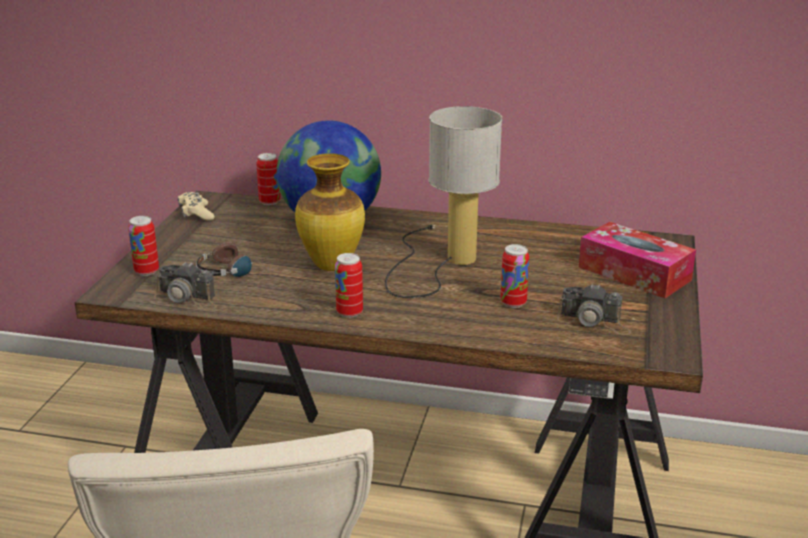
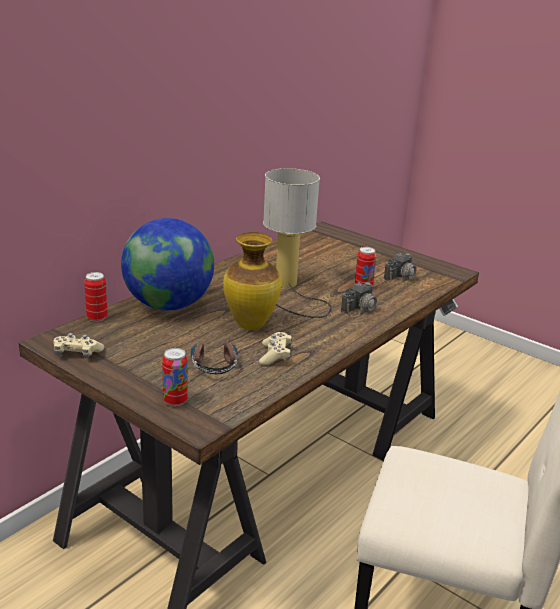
camera: 65 degrees left, 0 degrees up
(188, 298) = (249, 393): camera -> camera (364, 307)
(276, 293) = (275, 355): none -> beige game controller
(349, 312) = (331, 338): can -> none
(634, 273) = (355, 248): tissue box -> none

